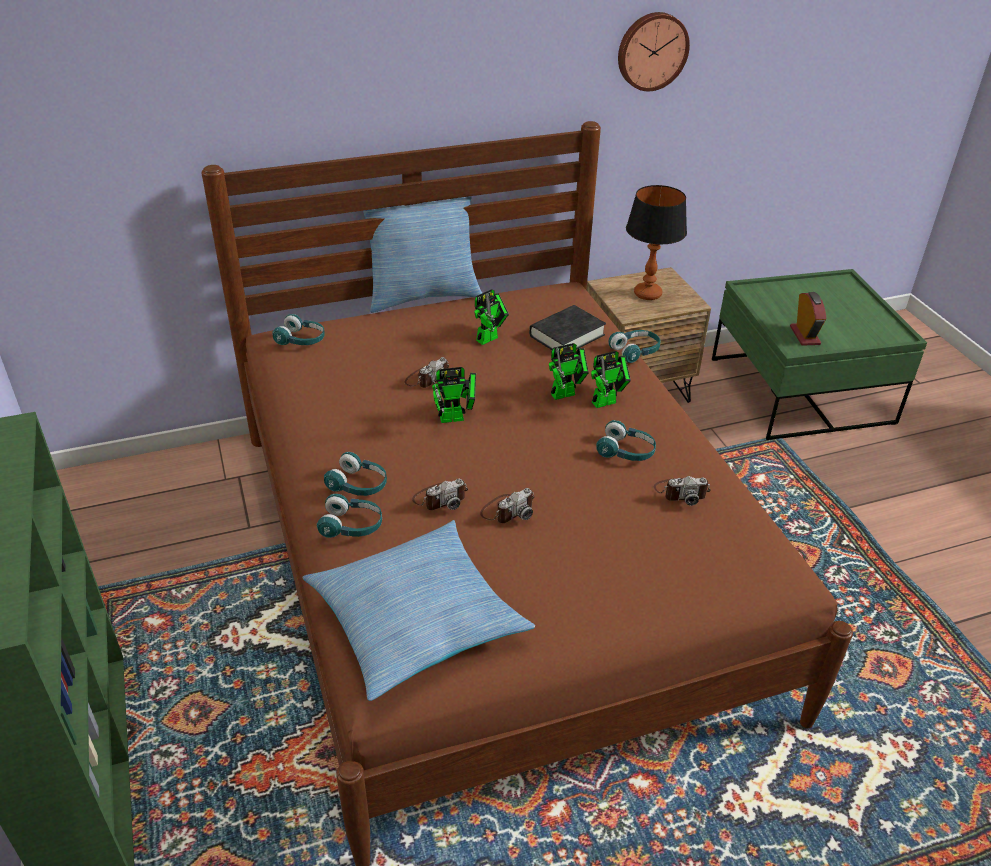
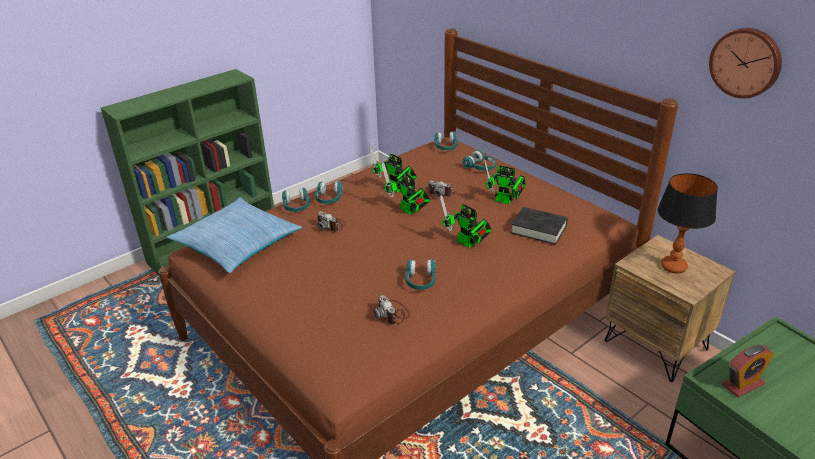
camera: 70 degrees right, 5 degrees down
(423, 295) = (537, 169): pillow -> none
(507, 510) = (334, 249): camera -> none
(607, 401) = (473, 262): toy robot -> toy robot (396, 189)
(635, 352) = (549, 263): turquoise headphones -> turquoise headphones (480, 167)

